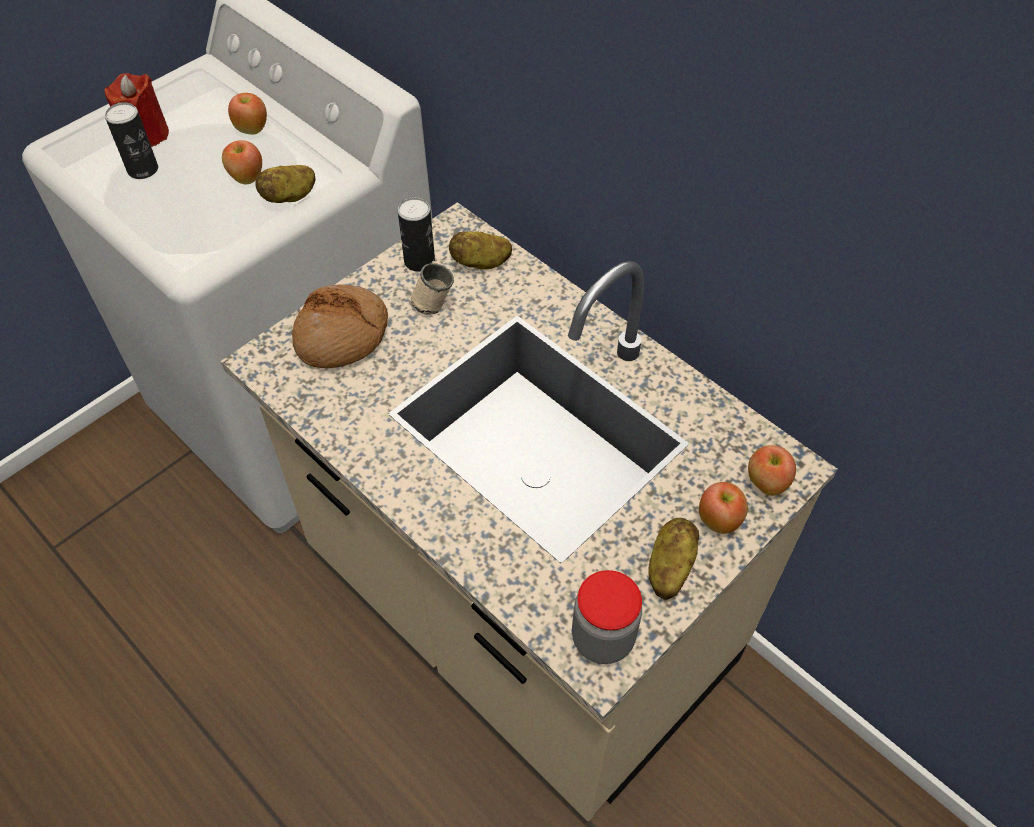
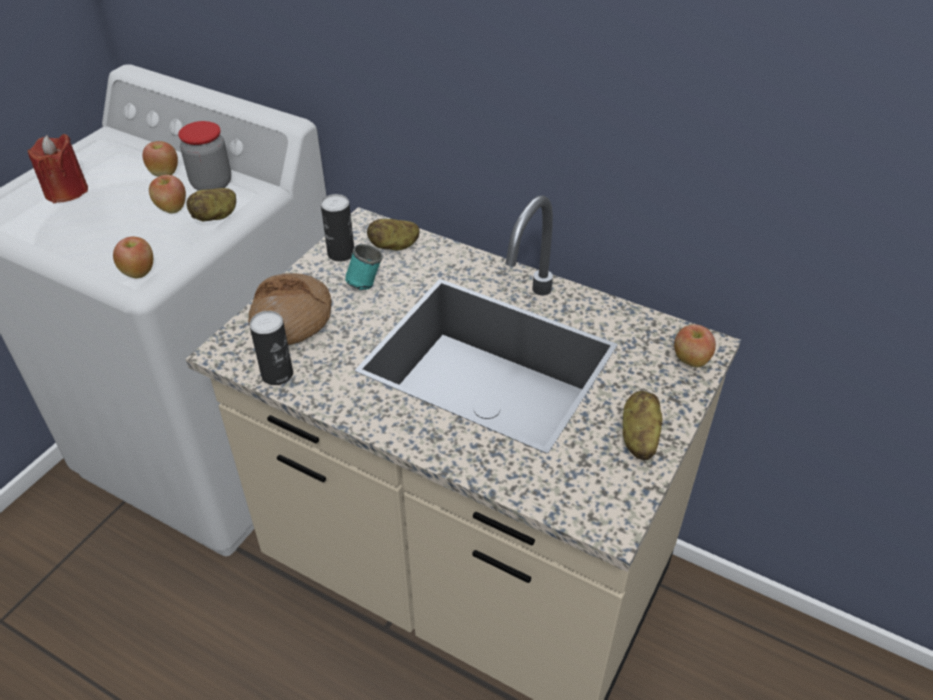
camera: 15 degrees left, 10 degrees down
(143, 169) = (72, 217): can -> can (277, 374)
(433, 301) = (364, 280): beige mug -> turquoise mug
(602, 638) = (605, 502): jar -> jar (211, 184)
(719, 520) = (664, 394): apple -> apple (139, 272)

